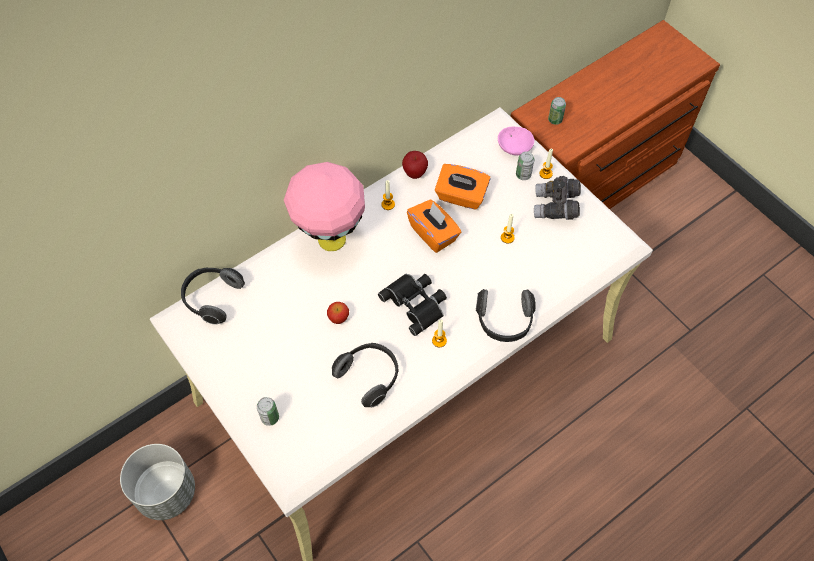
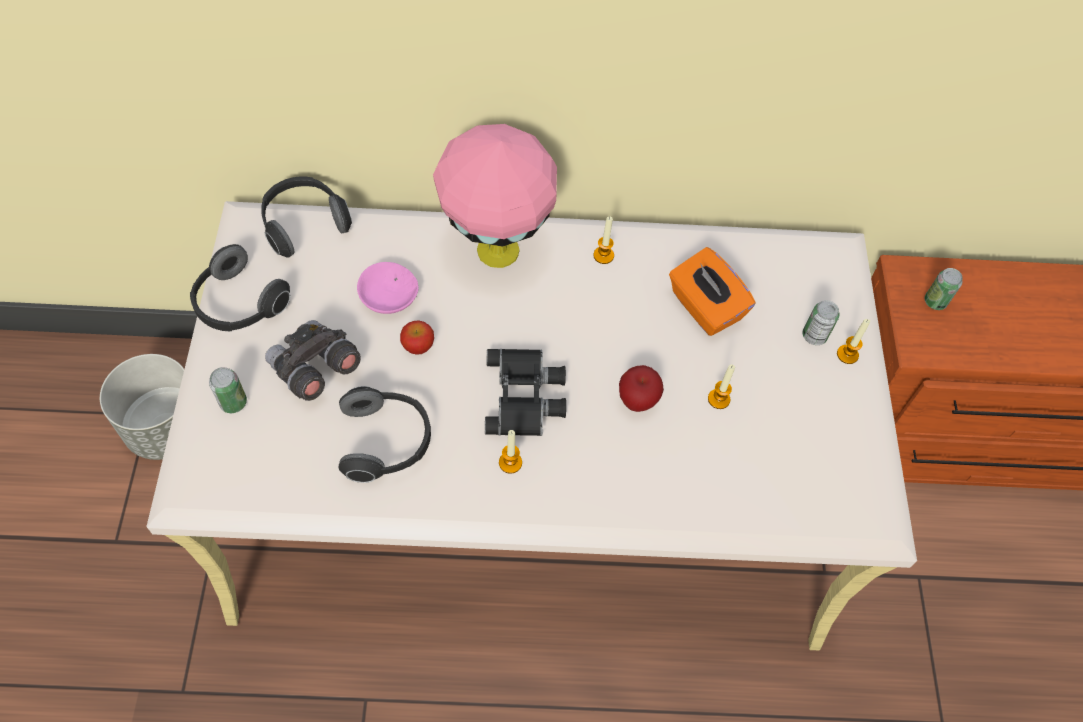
camera: 35 degrees right, 0 degrees up
(415, 173) = (672, 241): apple -> apple (637, 401)
(433, 234) = (627, 328): orange tissue box -> none
(504, 322) = (615, 502): headphones -> headphones (239, 305)
(514, 147) = (833, 294): pink bowl -> pink bowl (387, 298)
(556, 207) = (822, 406): grey binoculars -> grey binoculars (314, 370)

